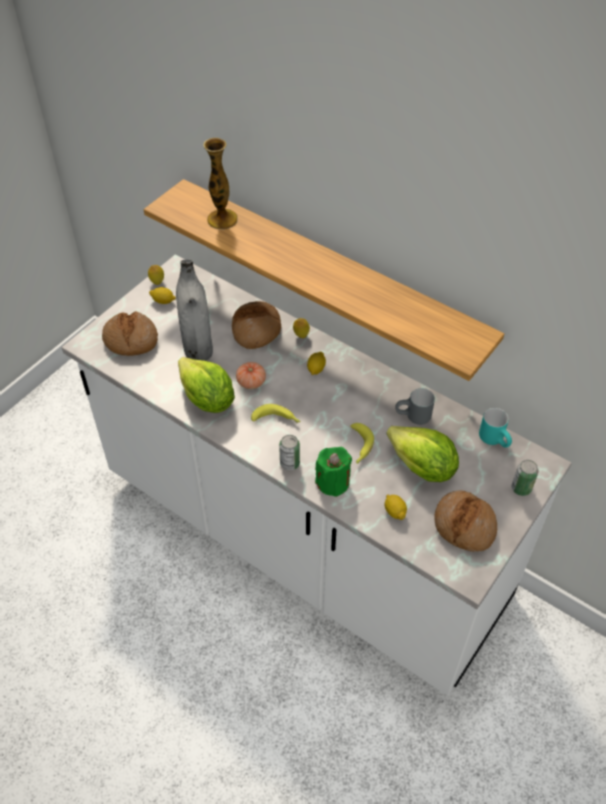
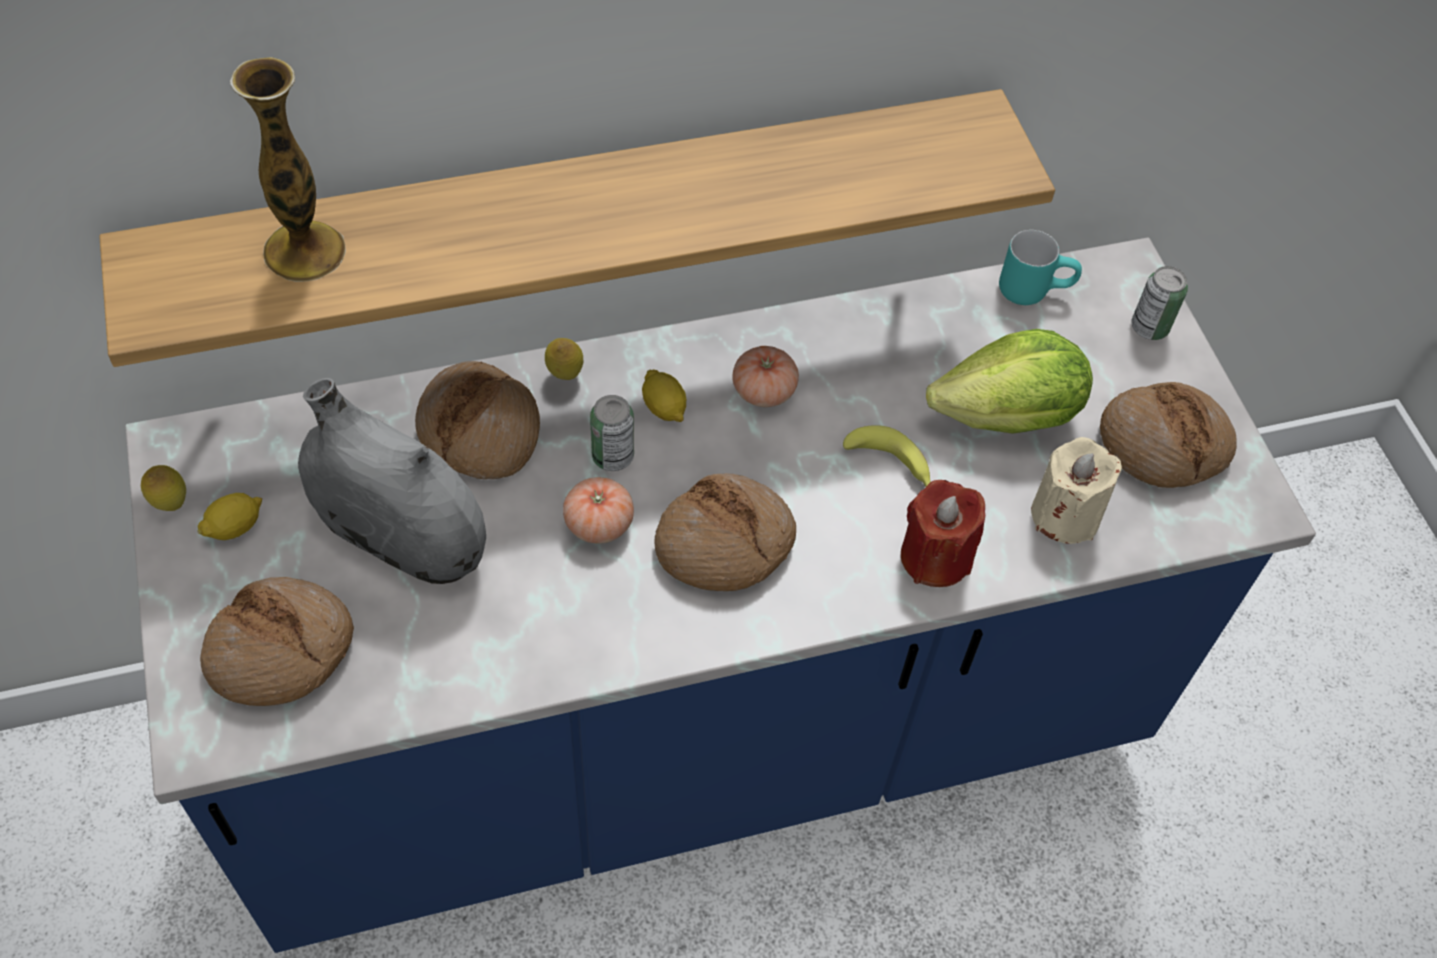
camera: 55 degrees left, 5 degrees up
(207, 400) = (572, 621): lettuce -> none
(277, 419) = (724, 544): banana -> bread
(289, 463) = (840, 592): can -> can (612, 456)
(303, 539) = (698, 736): white counter -> blue counter
(333, 482) = (935, 557): green candle -> red candle
(353, 390) = (763, 390): none -> tomato
(394, 511) = (1065, 515): lemon -> beige candle
(413, 418) = (898, 355): grey mug -> none

